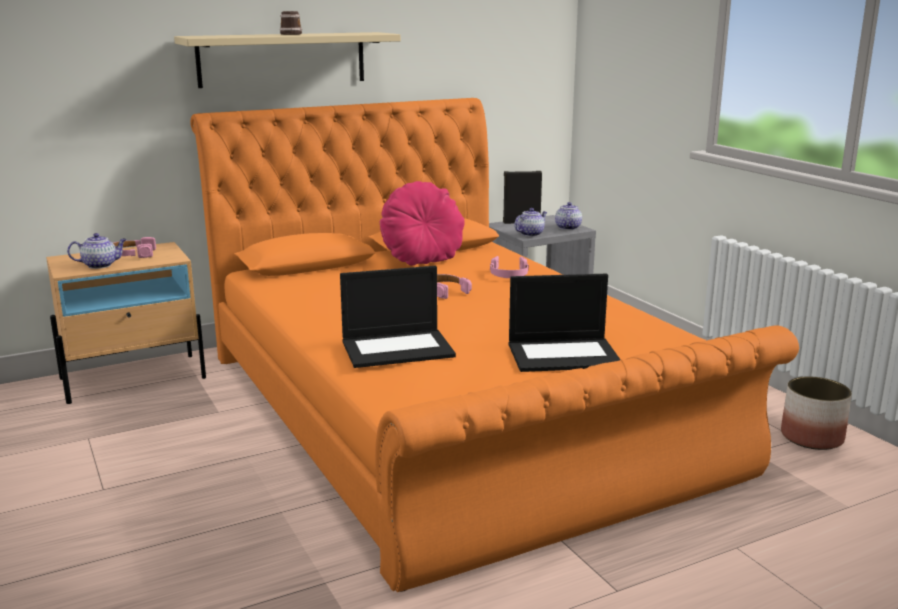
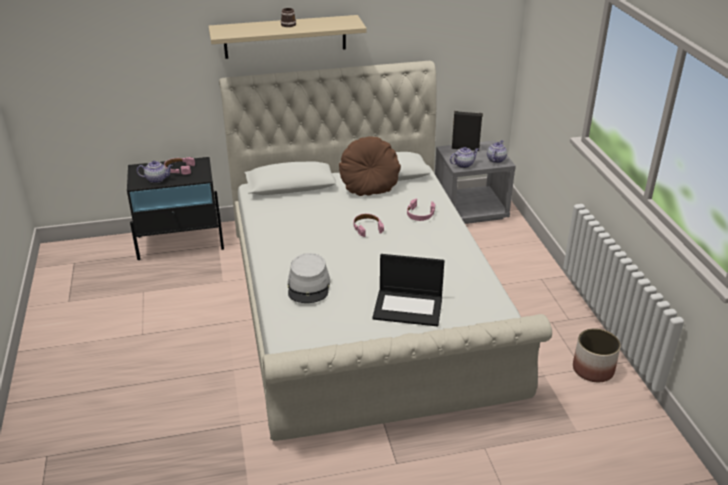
camera: 15 degrees right, 15 degrees up
(134, 378) = (181, 242): beige nightstand -> black nightstand
(398, 348) = (309, 286): laptop -> grey hat
(422, 261) = (369, 190): pink pillow -> brown pillow
(448, 409) = (363, 303): orange bed -> beige bed

